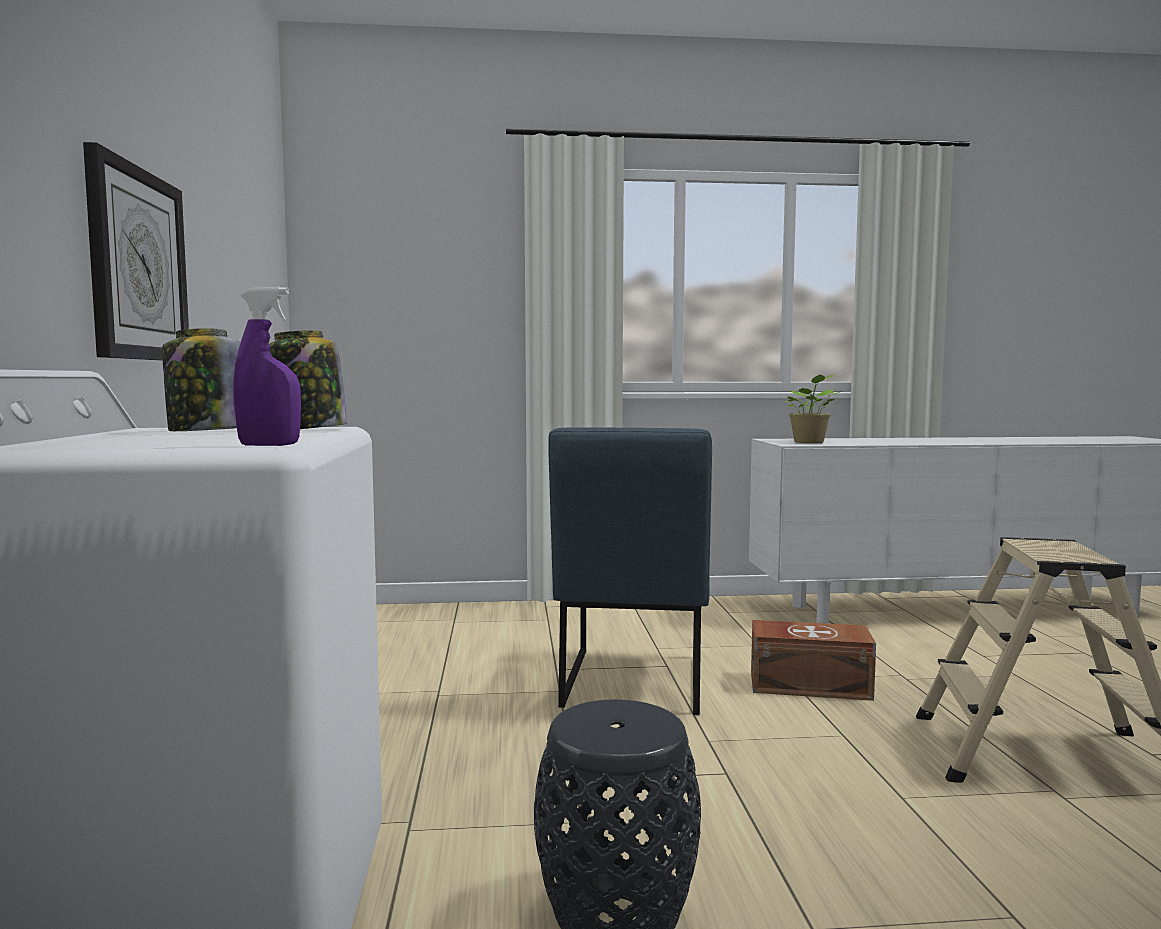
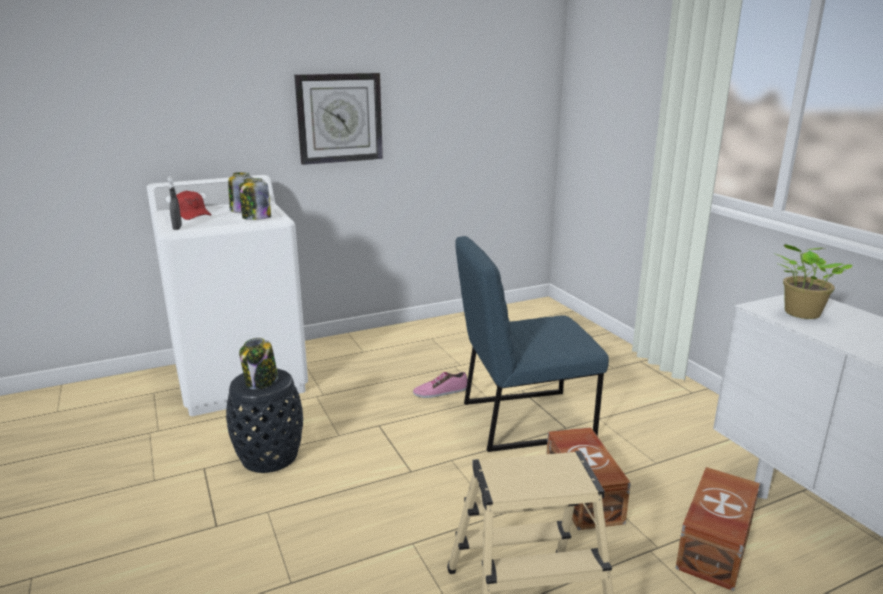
camera: 70 degrees right, 15 degrees up
(125, 442) = (191, 214): none -> red cap
(269, 445) = (177, 228): purple spray bottle -> grey spray bottle
(508, 717) = (440, 391): none -> shoe
(627, 723) = (261, 382): none -> jar
(898, 656) = (712, 546): none -> brown storage box

